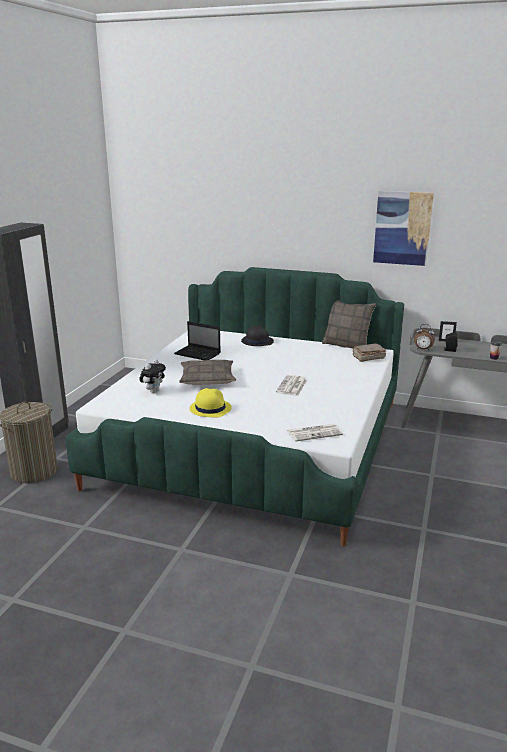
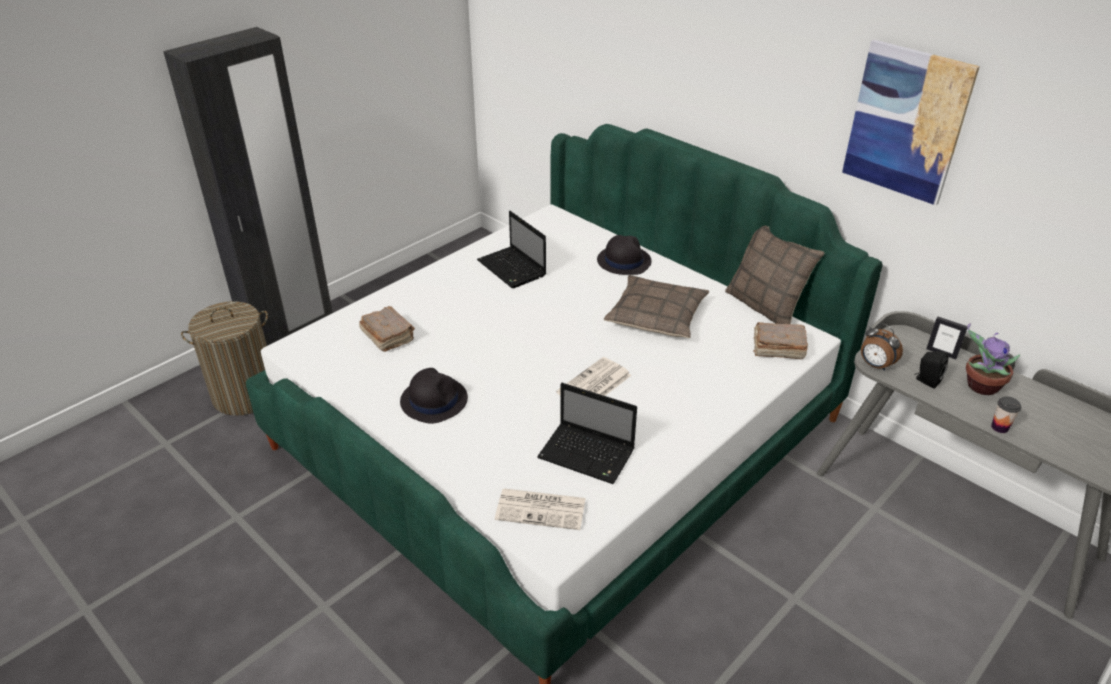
camera: 25 degrees right, 15 degrees up
(153, 391) = (388, 336): plush toy -> brown book
(207, 379) = (482, 330): pillow -> pillow (656, 315)
(210, 408) = (434, 400): yellow hat -> black hat
(317, 410) = (588, 455): none -> laptop
(473, 348) = (980, 386): none -> potted plant

